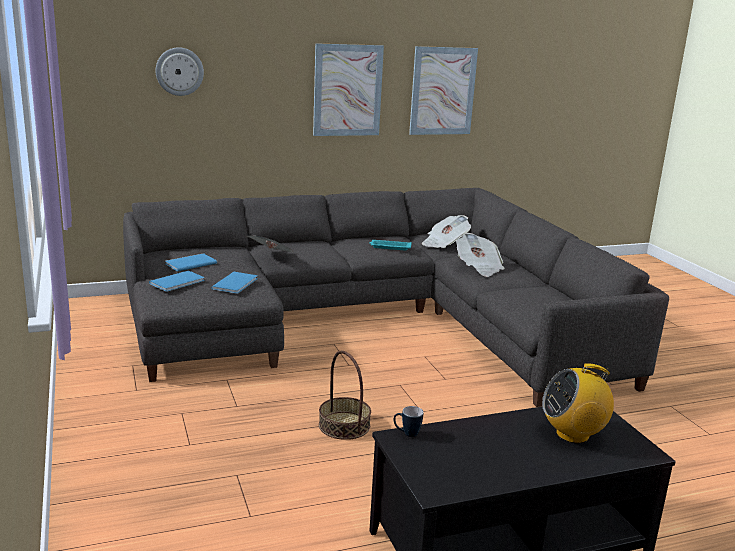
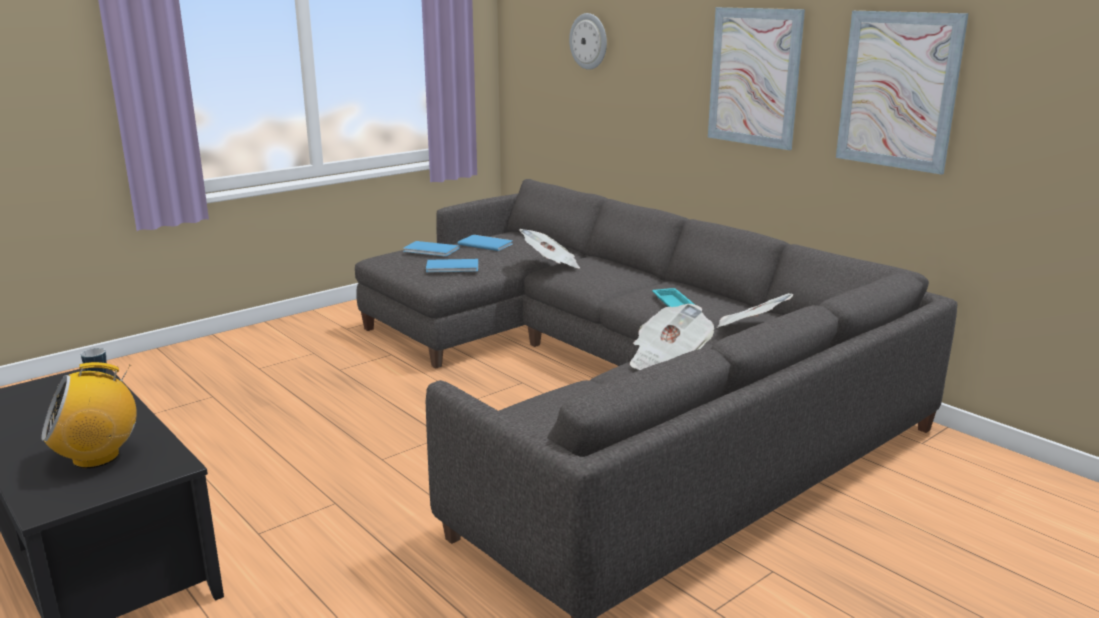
camera: 70 degrees right, 0 degrees up
(344, 425) = (324, 423): basket -> none
(573, 434) = (97, 457): radio -> radio turned 90 degrees counterclockwise

